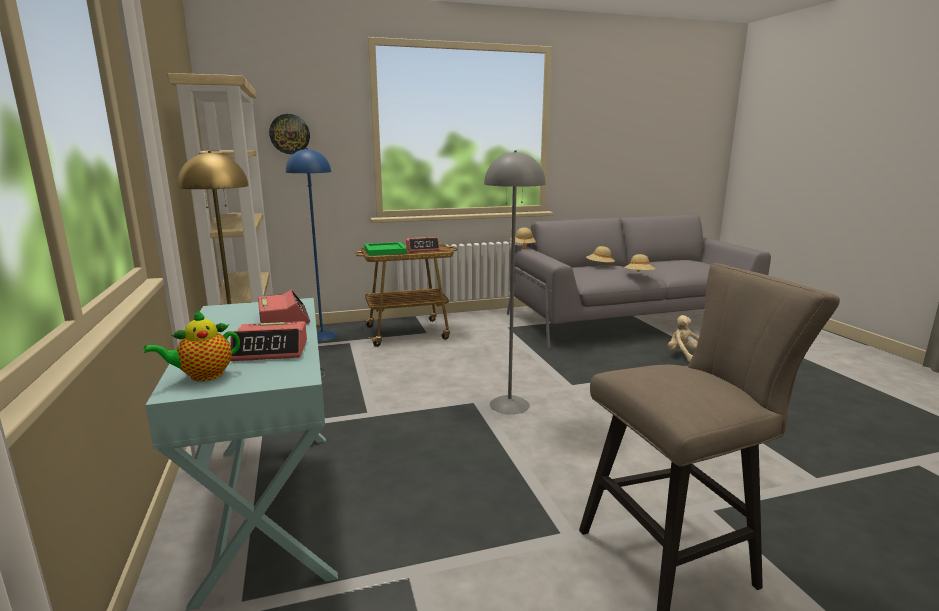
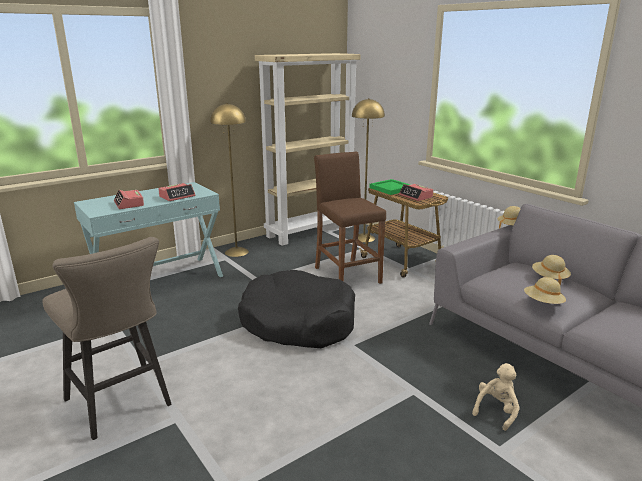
camera: 70 degrees right, 5 degrees up
(202, 376) = (99, 201): teapot -> none
(289, 134) = (384, 85): wall clock -> none
(322, 336) = (364, 238): blue floor lamp -> yellow floor lamp
(413, 361) = (347, 275): none -> brown stool
(509, 404) = (298, 322): grey floor lamp -> black dog bed

